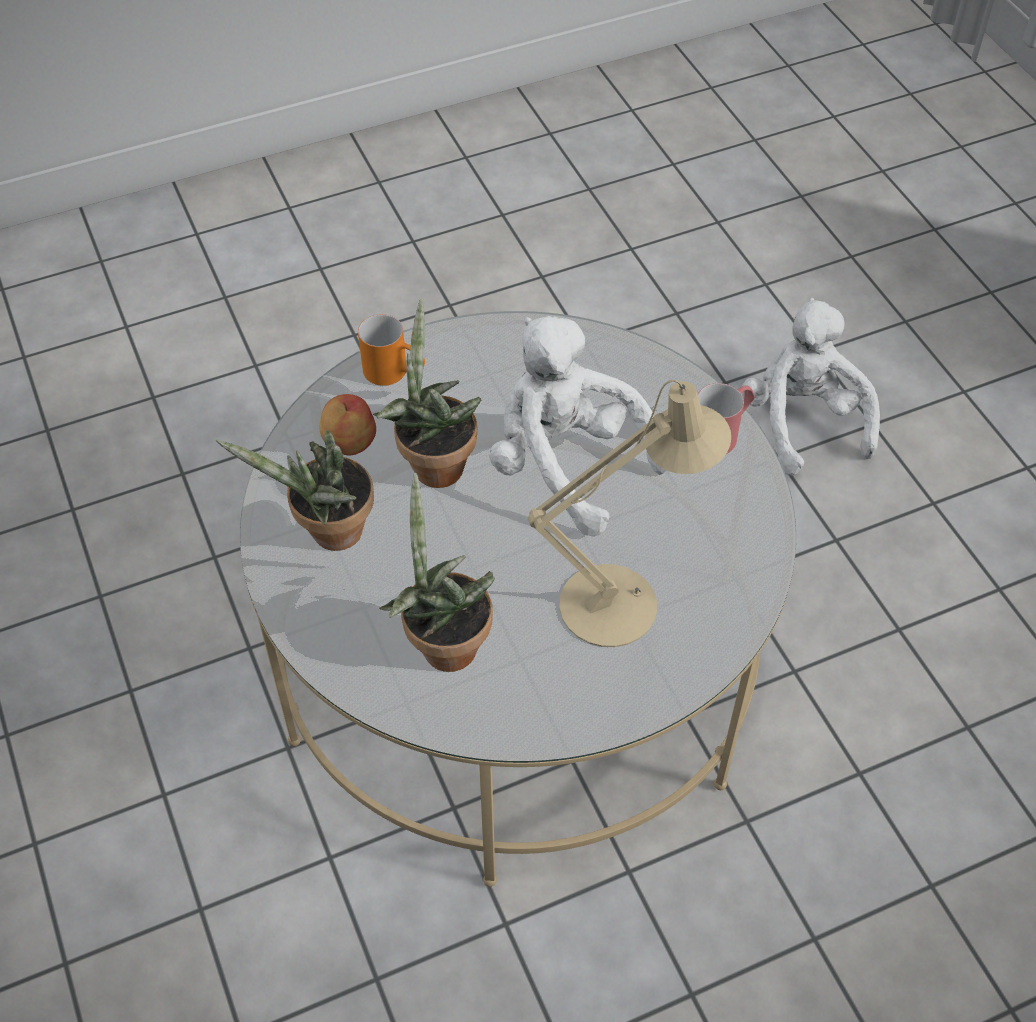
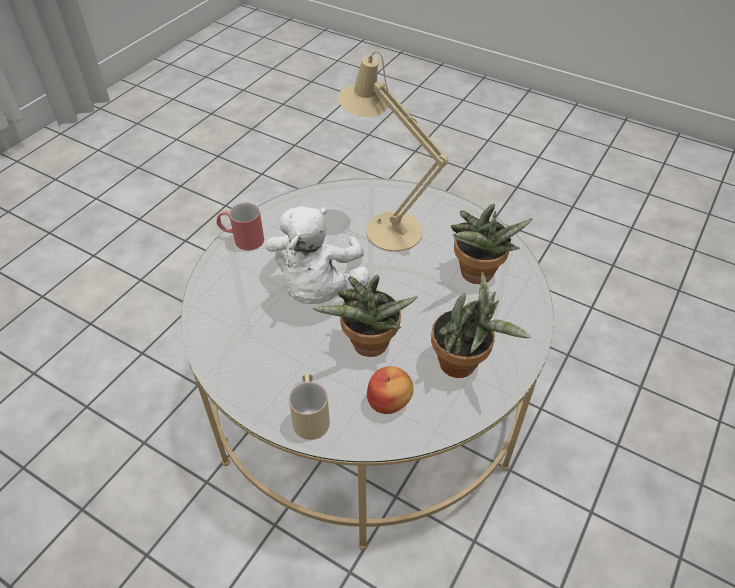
camera: 125 degrees left, 5 degrees down
(395, 374) = (310, 414): orange mug -> beige mug
(802, 422) = (105, 354): white plush toy -> none

